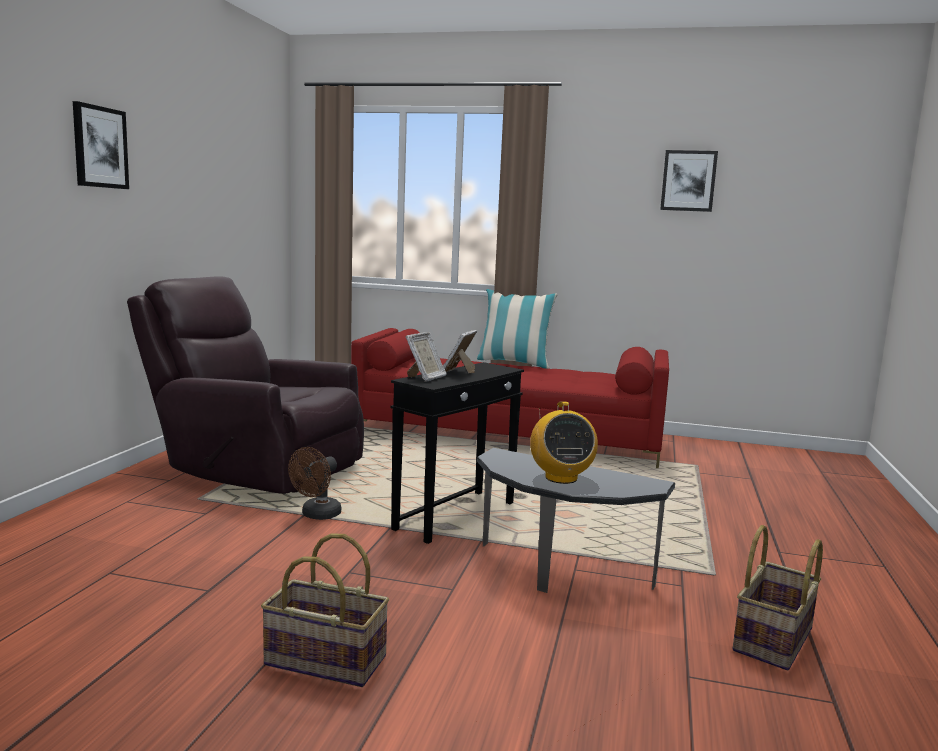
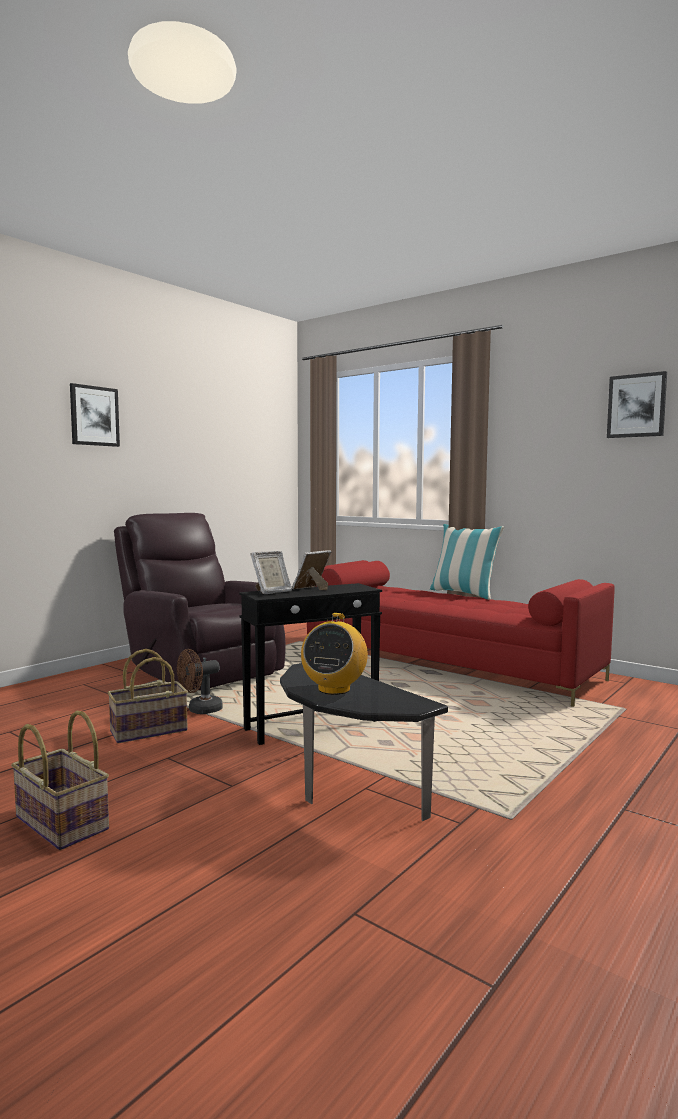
camera: 25 degrees right, 5 degrees down
(774, 640) = (500, 901): basket -> basket (148, 731)

